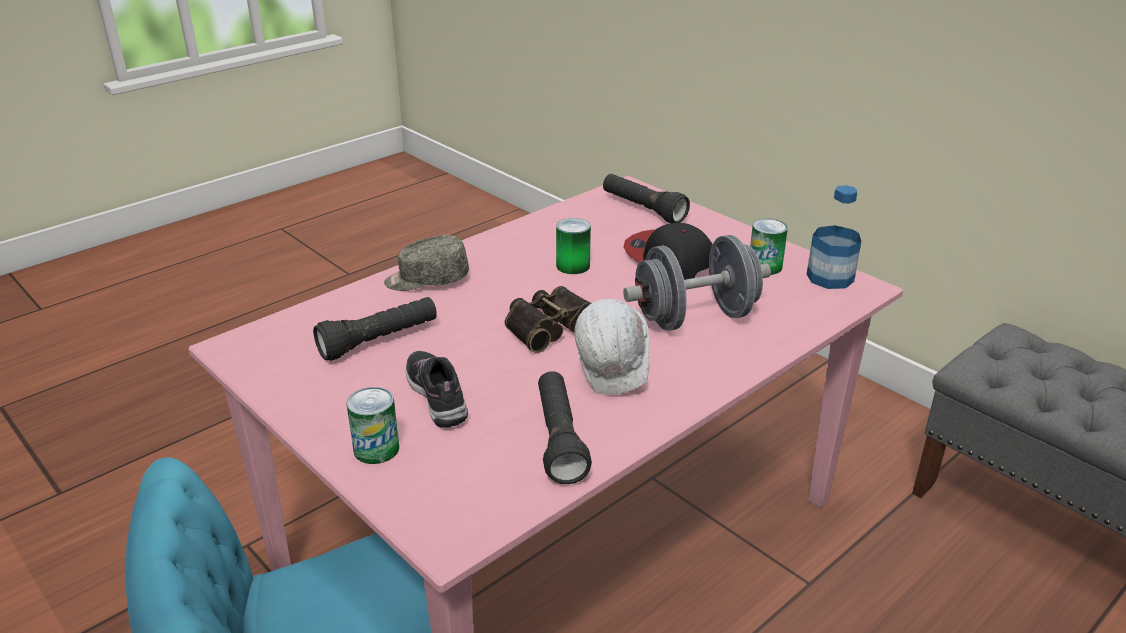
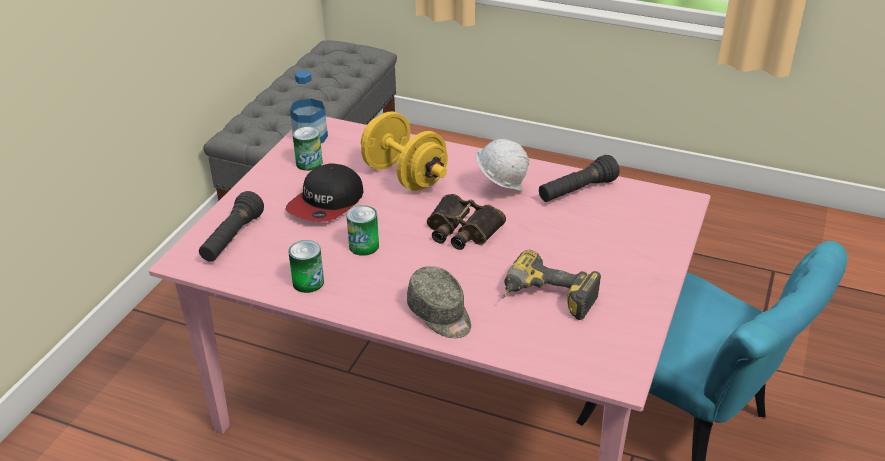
camera: 115 degrees left, 5 degrees up
(376, 449) = (650, 251): can -> can (308, 282)
(379, 341) = (546, 300): black flashlight -> power drill
(437, 396) = (581, 248): shoe -> none
(695, 318) = (404, 176): grey dumbbell -> yellow dumbbell

